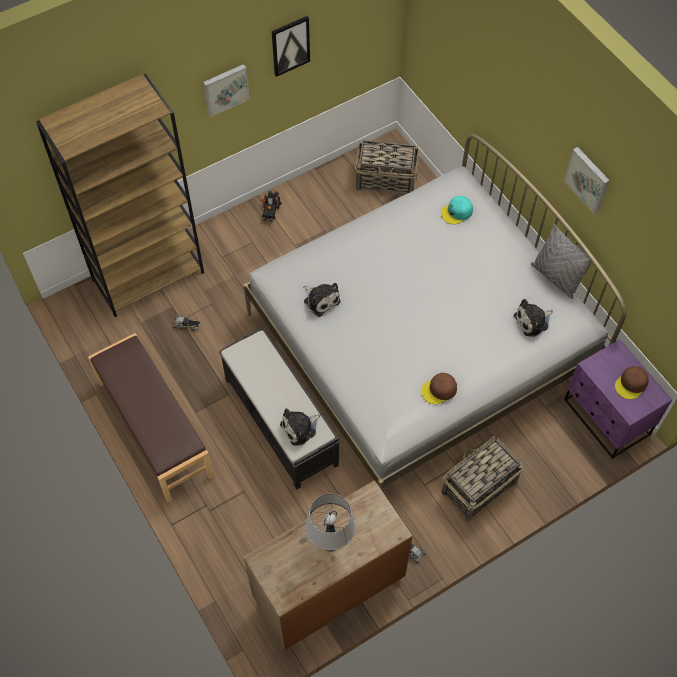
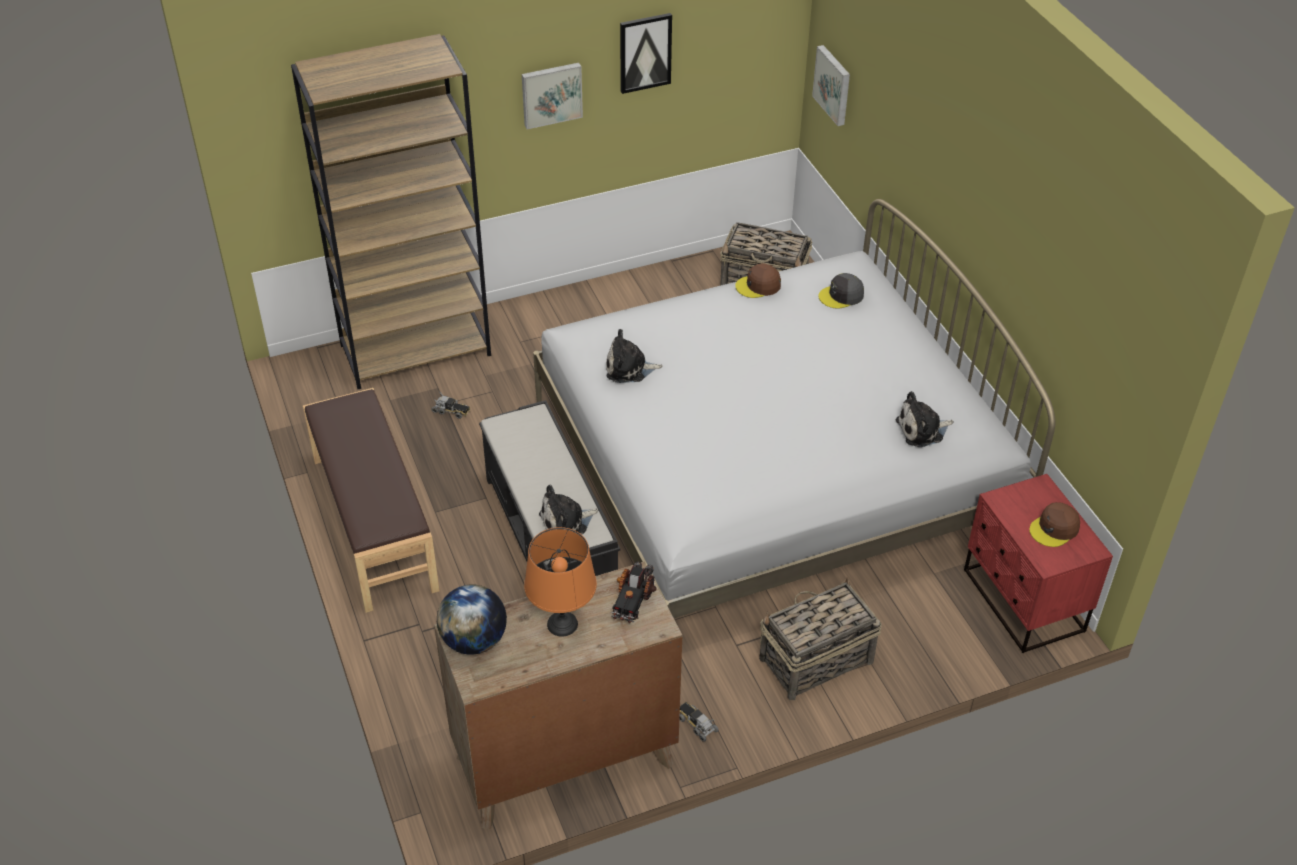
camera: 10 degrees right, 15 degrees down
(270, 210) = (598, 298): toy truck -> toy truck (632, 600)
(274, 565) = (474, 640): none -> globe
(320, 300) = (629, 368): plush toy -> plush toy turned 120 degrees clockwise
(330, 541) = (562, 624): grey table lamp -> orange table lamp
(439, 390) = (770, 491): brown cap -> brown cap (758, 286)
(457, 212) = (841, 296): turquoise cap -> grey cap
(556, 277) = (966, 385): grey pillow -> none
(588, 179) = (1010, 220): picture -> picture (833, 84)
(606, 418) = (1022, 601): purple nightstand -> red nightstand

